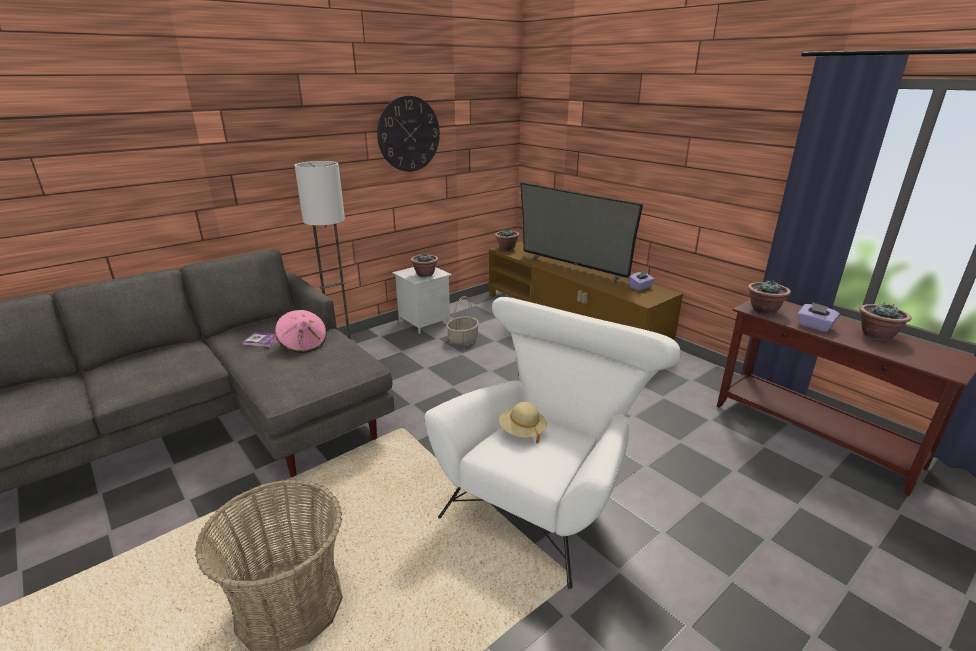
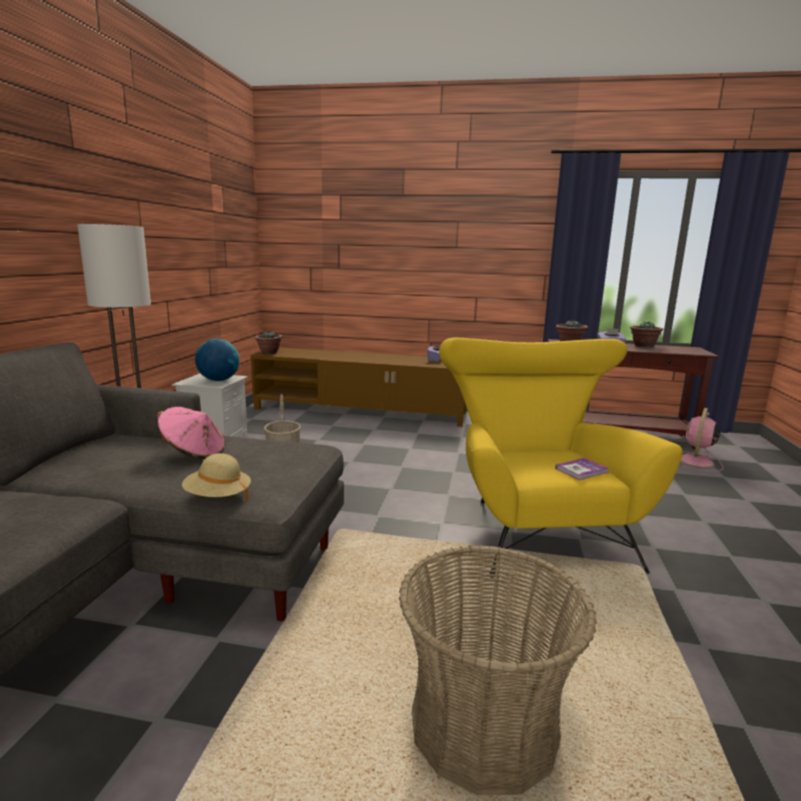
camera: 40 degrees left, 10 degrees down
(262, 340) = (122, 463): book -> book (581, 470)
(408, 134) = (178, 212): wall clock -> none
(425, 274) = (218, 380): potted plant -> globe
(522, 431) = (528, 457): beige hat -> beige hat (218, 497)
(542, 495) = (536, 527): white armchair -> yellow armchair
(572, 267) = (358, 356): television -> none
(871, 510) = (695, 461): none -> pink fan

